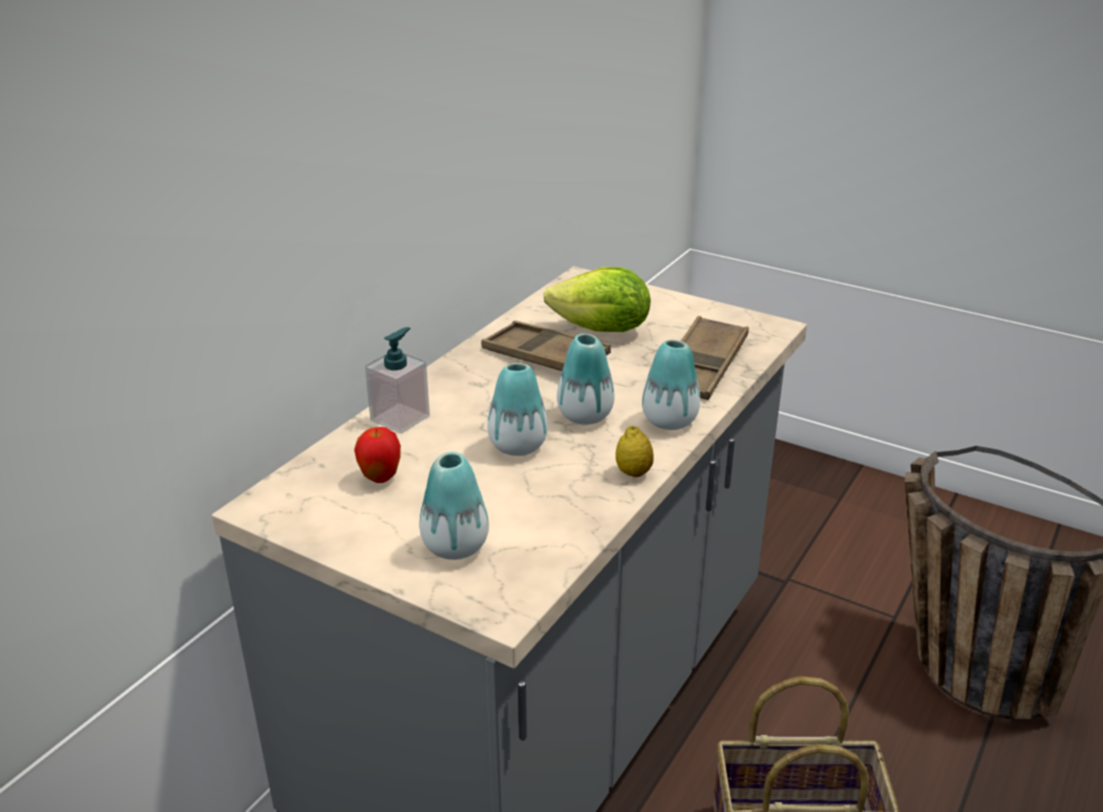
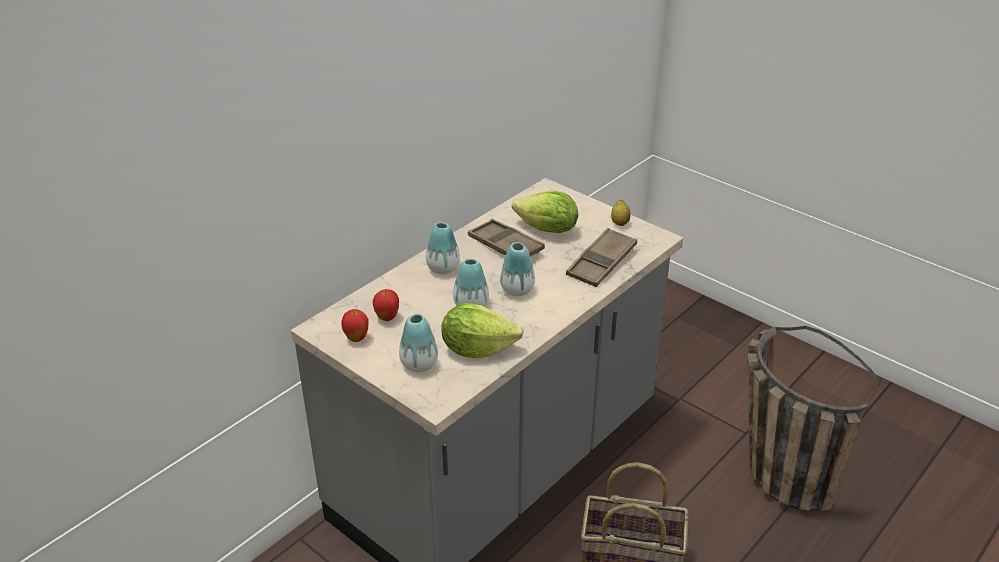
camera: 10 degrees right, 5 degrees up
(334, 516) = (356, 338): none -> apple
(400, 418) = (407, 280): soap dispenser -> none
(549, 510) = (477, 348): none -> lettuce
(633, 473) = (533, 330): lemon -> lemon (619, 223)
(669, 421) = (567, 299): vase -> vase (443, 268)

